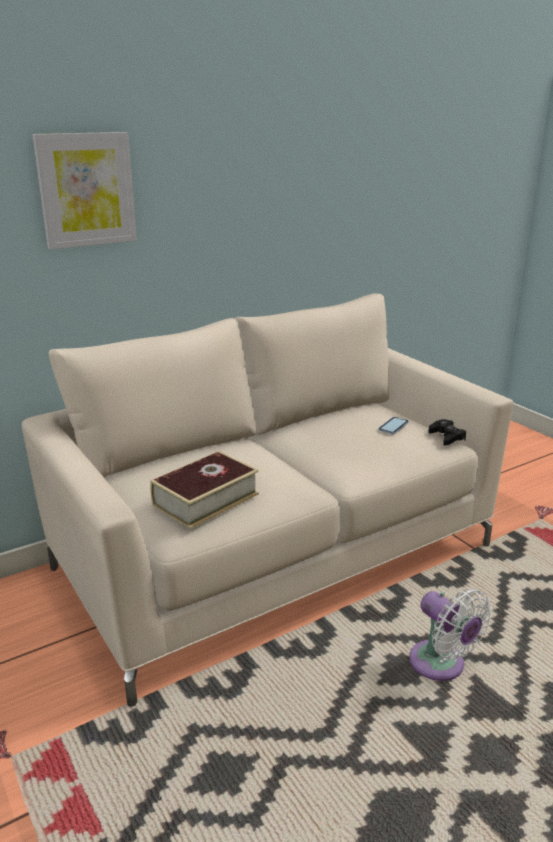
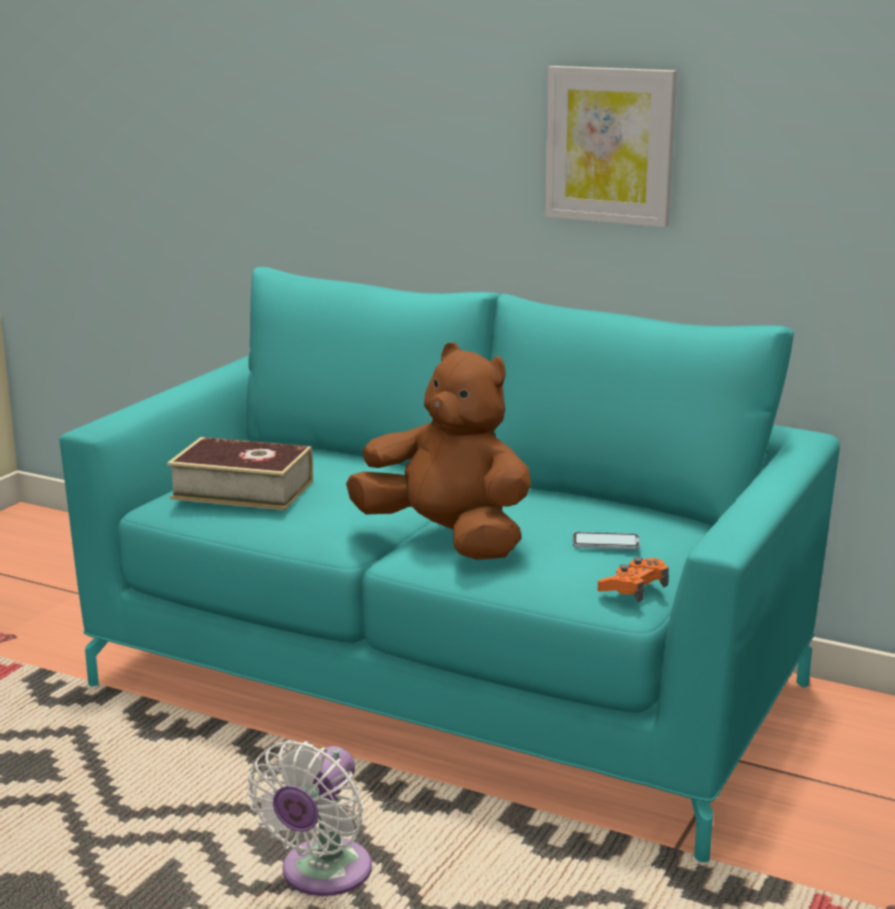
camera: 60 degrees right, 5 degrees down
(86, 190) = (365, 79): picture -> picture (610, 145)
(275, 556) = (448, 684): beige sofa -> turquoise sofa
(346, 461) = (447, 539): none -> brown plush toy
(446, 437) = (633, 587): black game controller -> orange game controller

